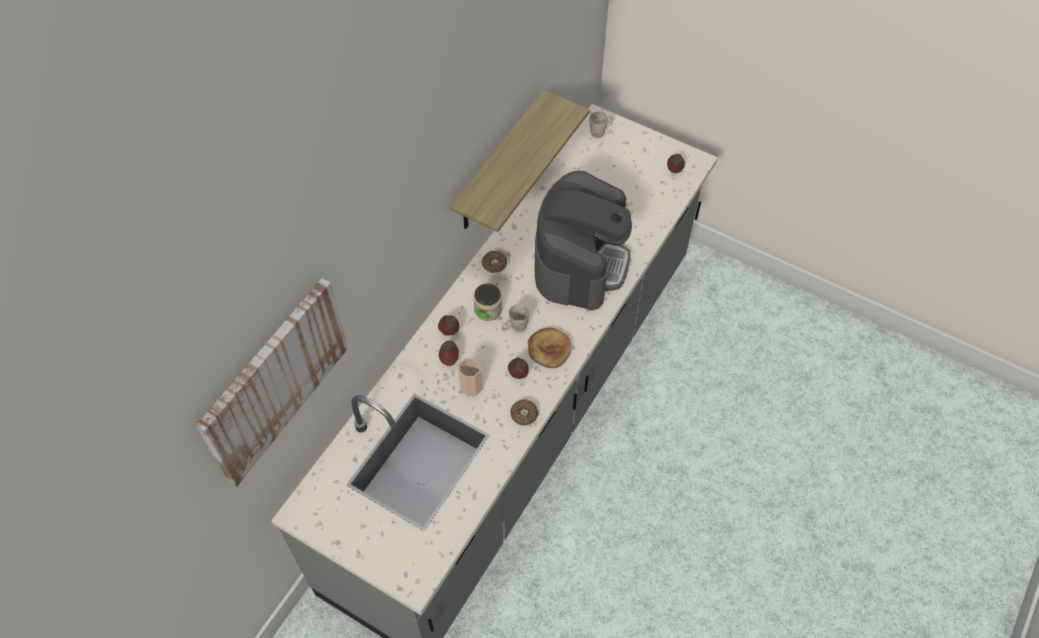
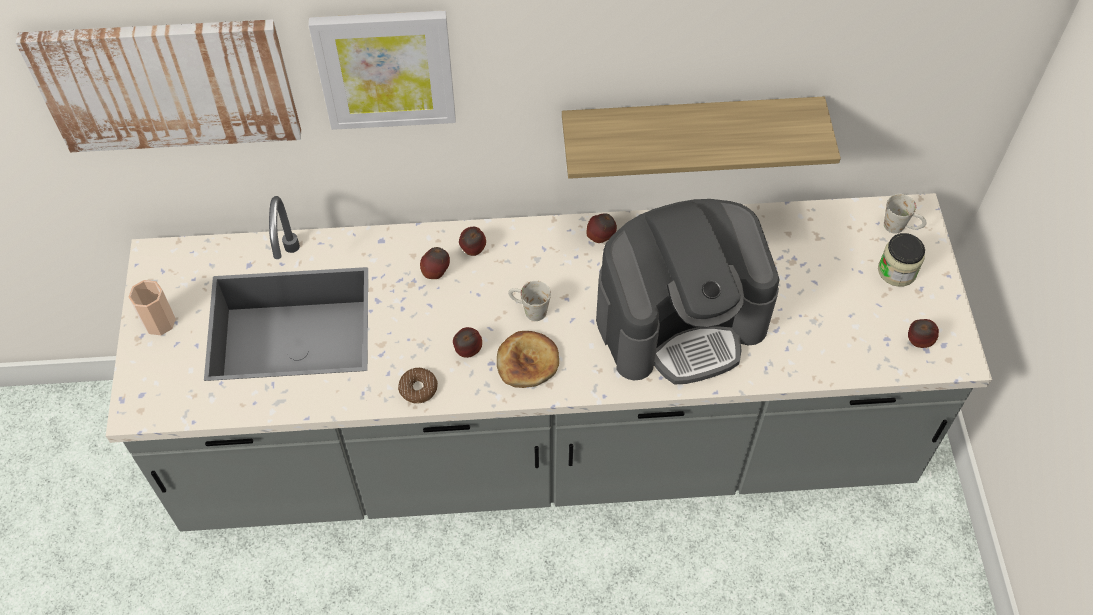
camera: 55 degrees right, 0 degrees up
(374, 258) = (386, 68): none -> picture
(471, 386) = (417, 315): cup -> cup (159, 322)
(488, 310) = (532, 269): jar -> jar (897, 271)
(494, 264) = (600, 238): donut -> apple

